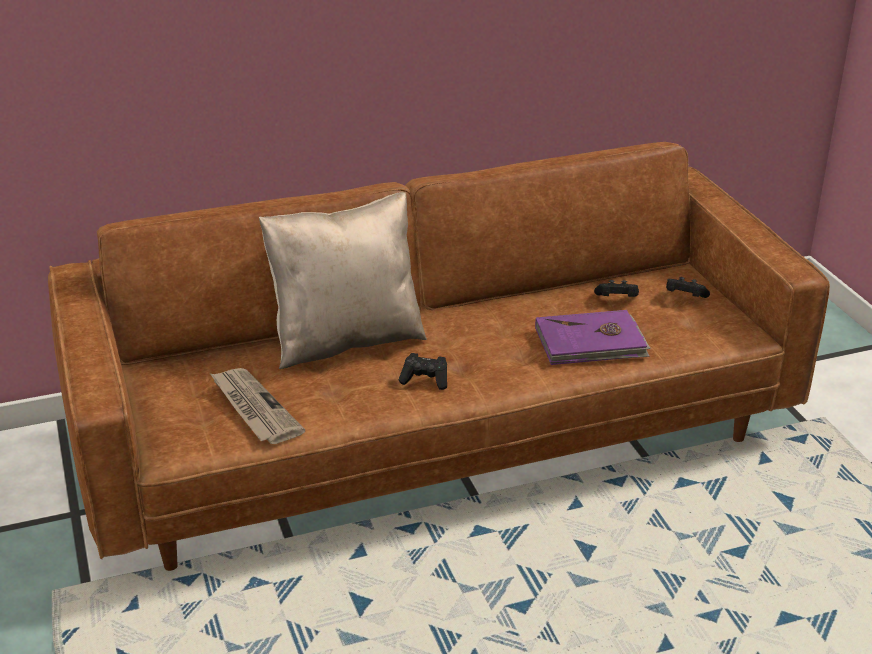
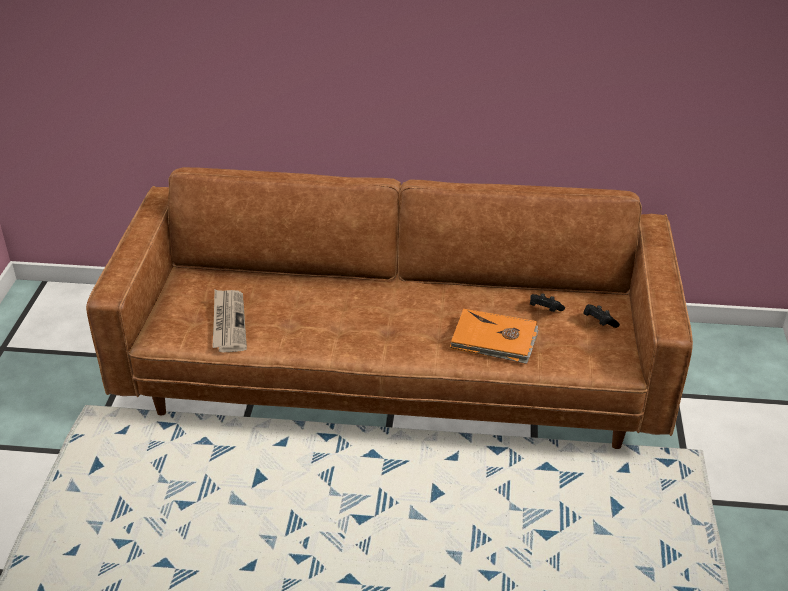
camera: 25 degrees right, 5 degrees up
(346, 340) = (326, 288): beige pillow -> none
(425, 380) = (354, 335): black game controller -> none
(591, 343) = (494, 340): purple book -> orange book

